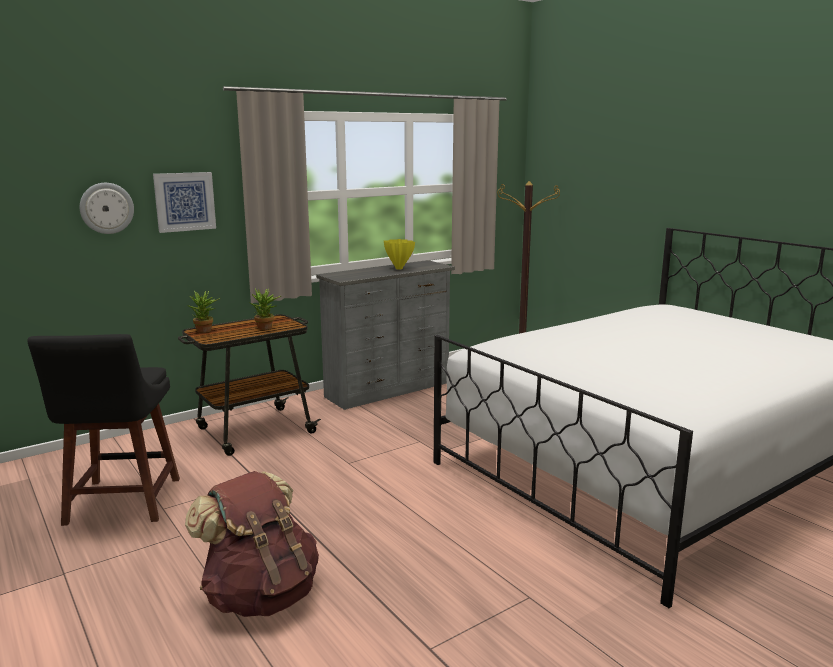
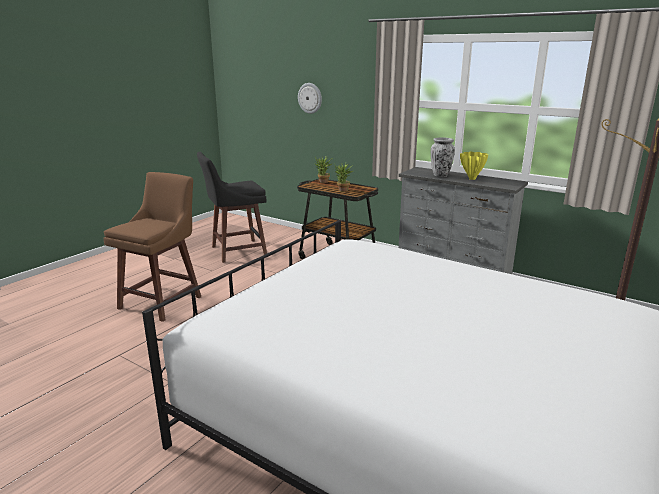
camera: 70 degrees right, 5 degrees up
(184, 201) = (348, 99): picture -> none
(260, 595) = (163, 301): brown backpack -> brown stool
(371, 273) = (440, 175): none -> vase

